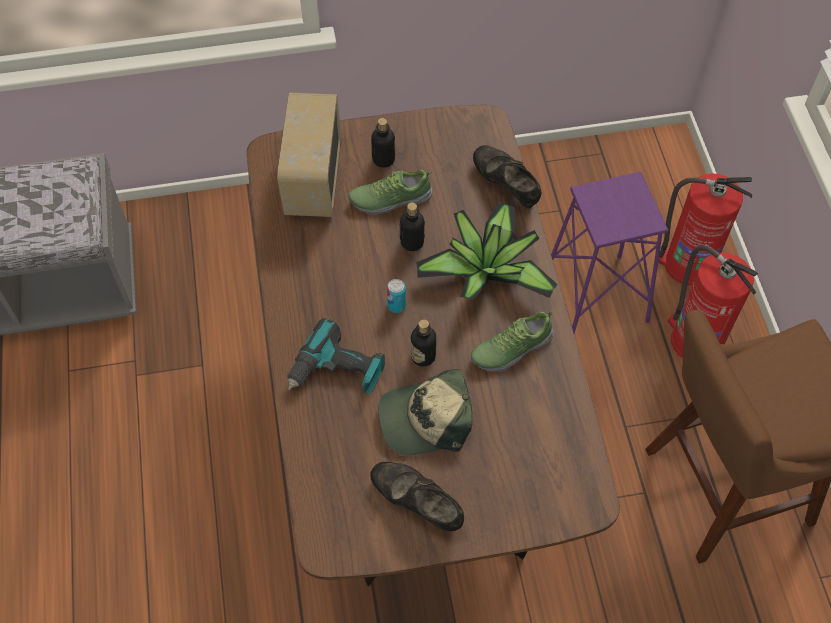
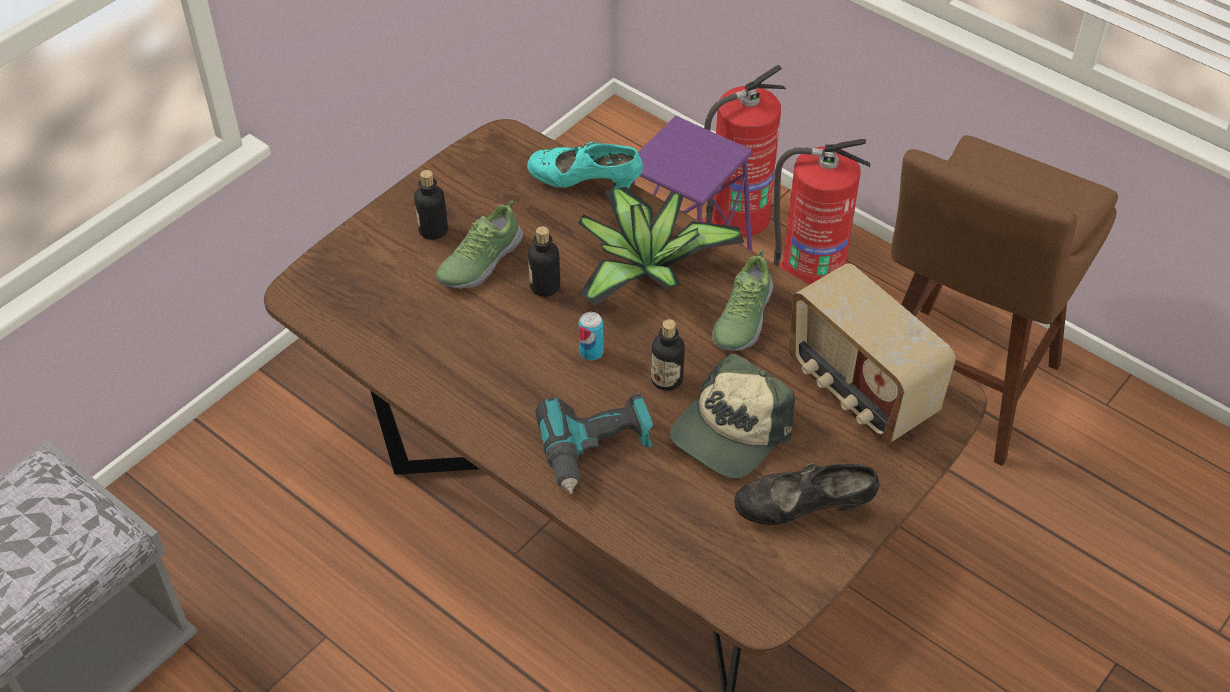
camera: 40 degrees left, 10 degrees down
(312, 179) = (374, 293): radio -> radio (859, 390)
(505, 187) = (585, 183): black shoe -> turquoise shoe

